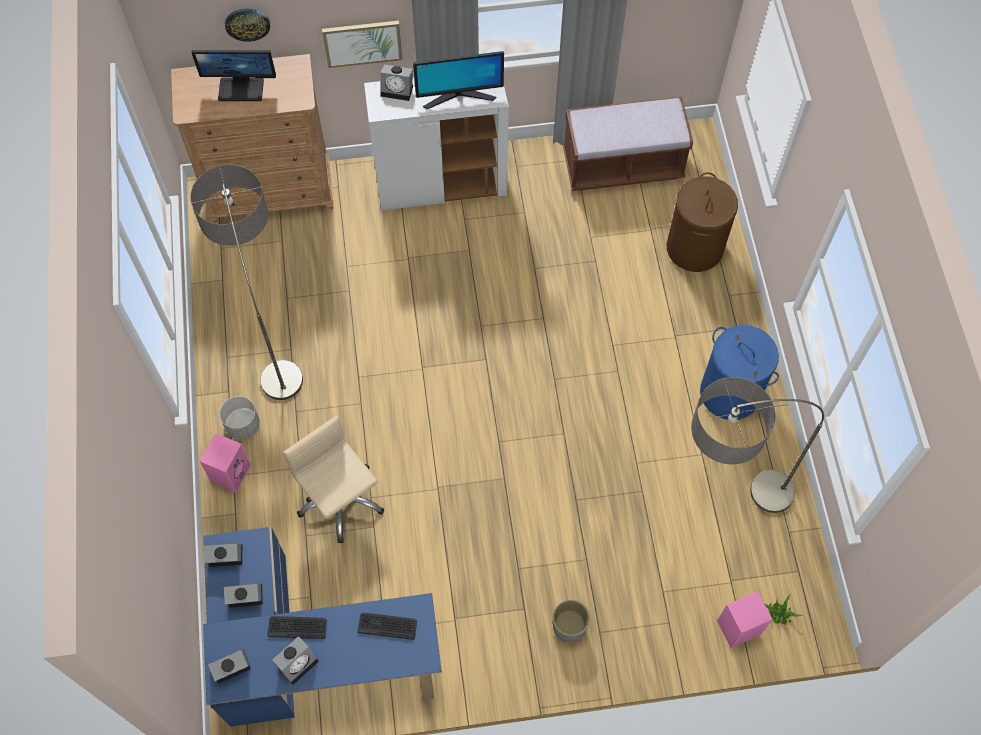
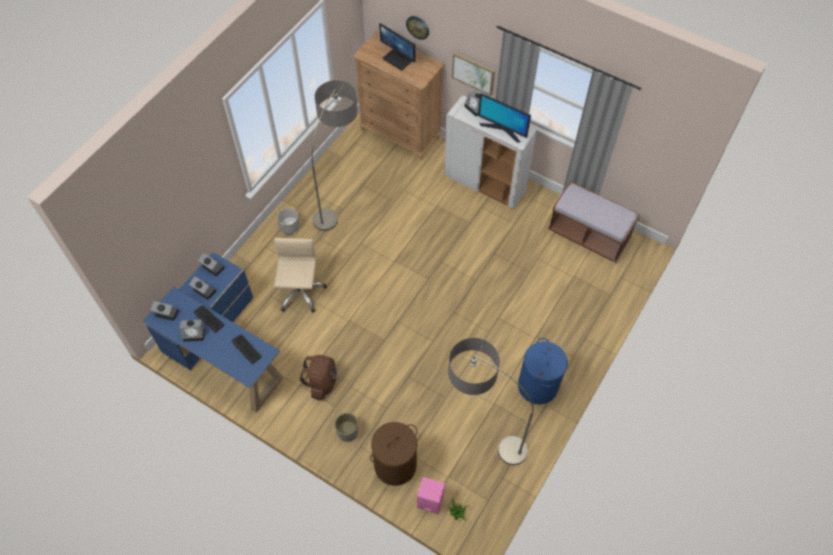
camera: 40 degrees right, 5 degrees down
(230, 472) = (265, 244): pink speaker -> none
(480, 592) = (322, 382): none -> brown backpack
(694, 247) = (588, 301): brown laundry basket -> brown laundry basket (395, 464)

